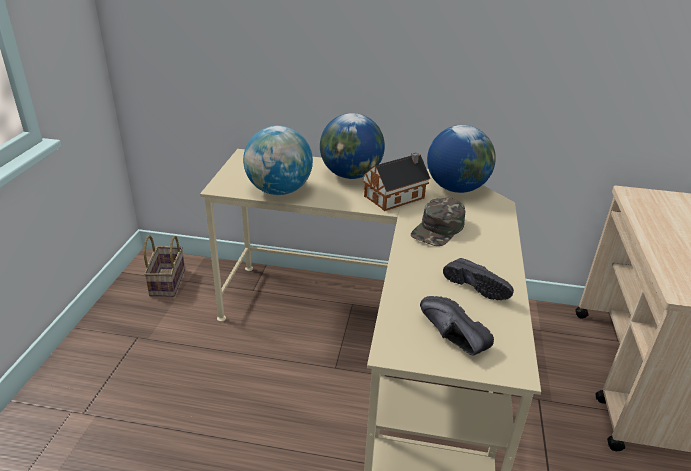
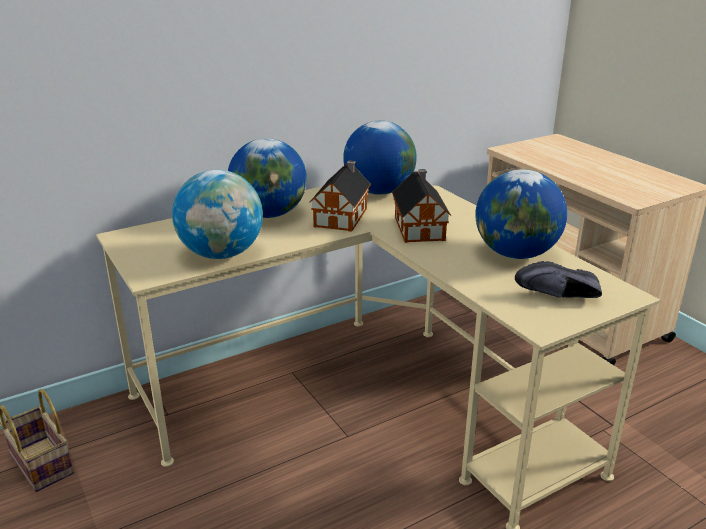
camera: 40 degrees left, 5 degrees down
(438, 229) = (419, 227): green cap -> toy house
(478, 286) = (515, 254): black shoe -> globe

